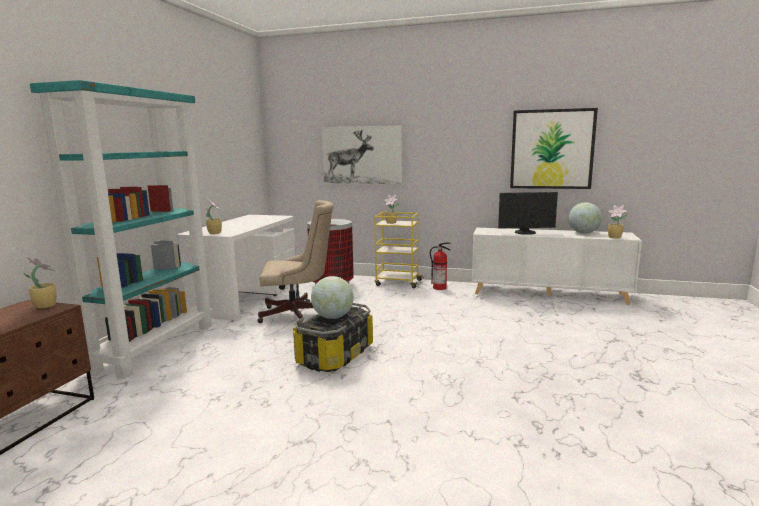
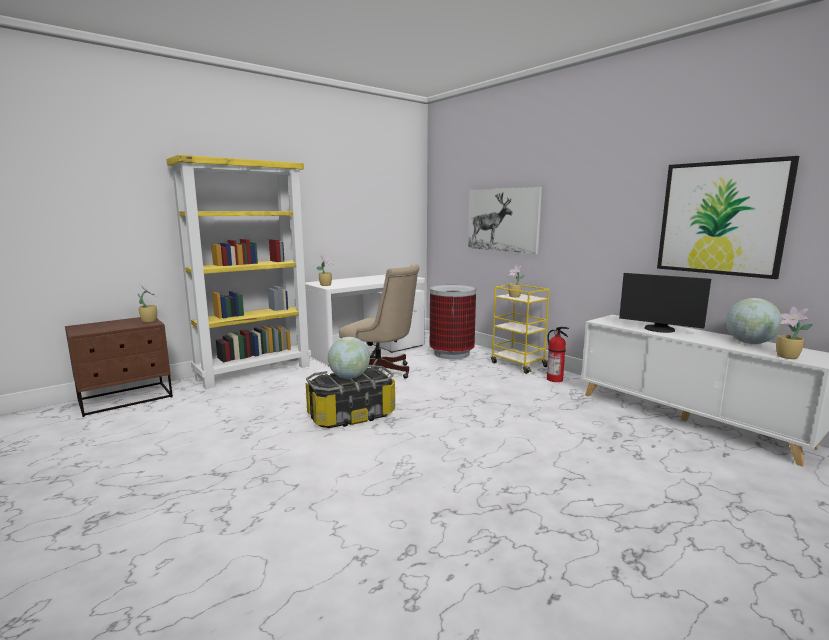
camera: 35 degrees right, 0 degrees up
(156, 346) = (255, 372): turquoise bookcase -> yellow bookcase

